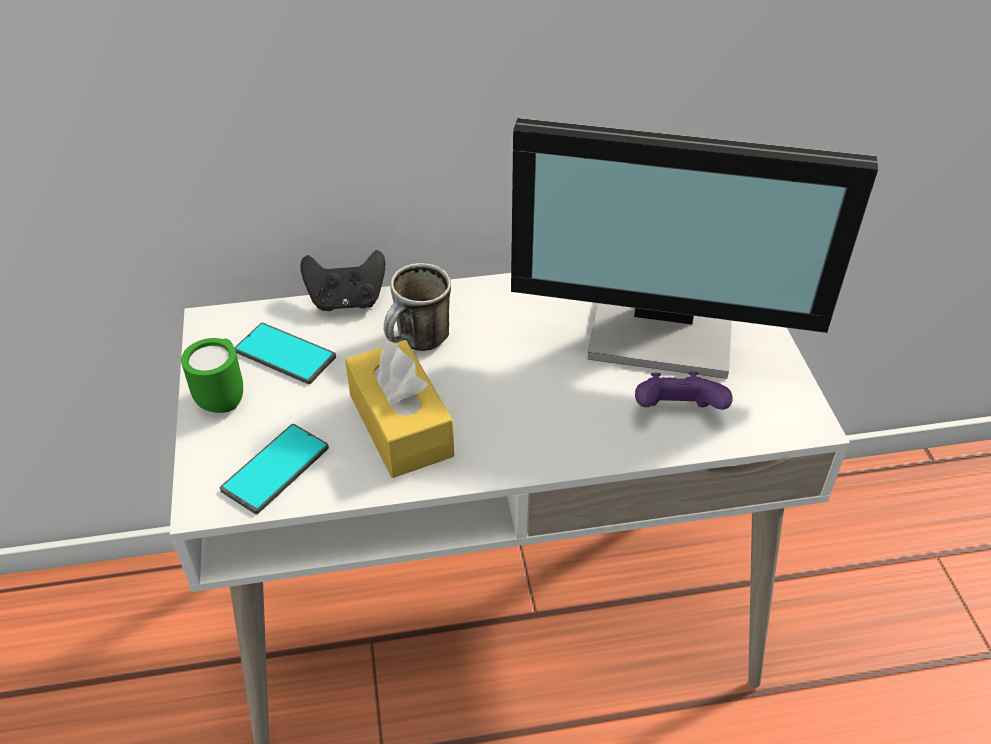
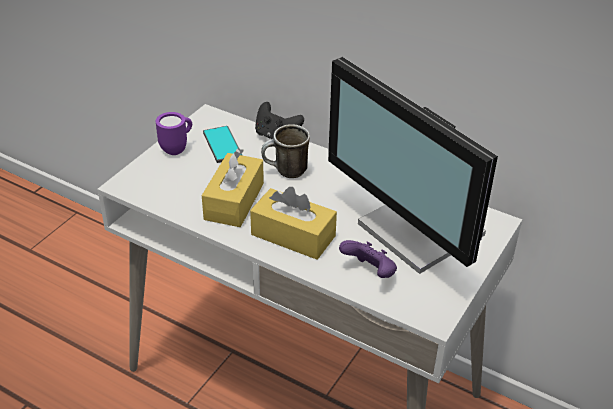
camera: 40 degrees right, 5 degrees down
(224, 397) = (177, 148): green mug -> purple mug
(276, 469) = (163, 188): phone -> none
(533, 424) = (293, 235): none -> yellow tissue box

